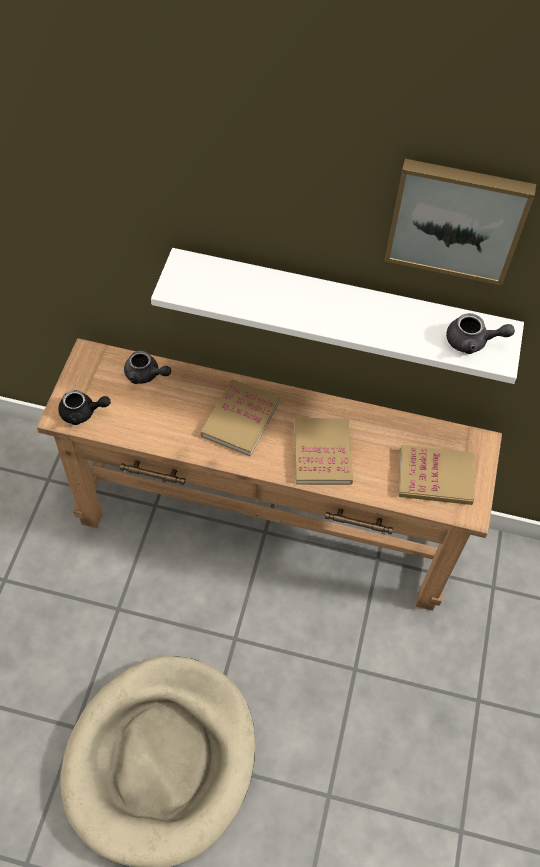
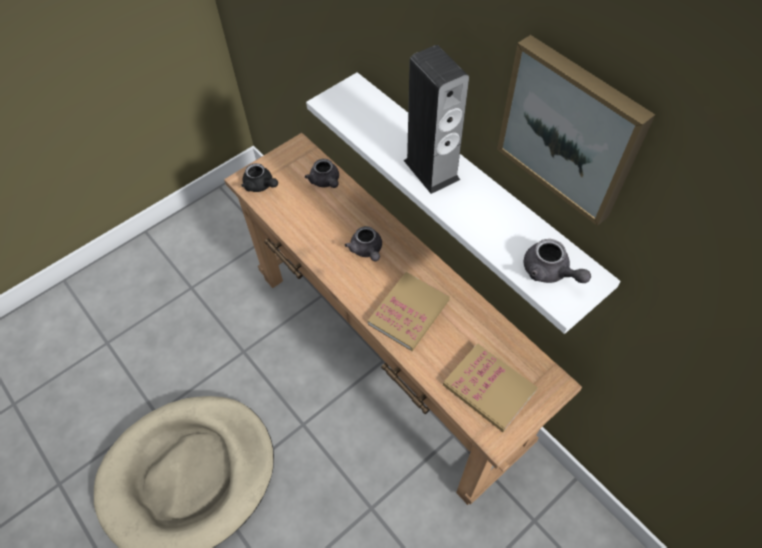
camera: 40 degrees right, 0 degrees up
(240, 419) = (367, 250): book -> grey teapot
(316, 306) = (431, 170): none -> speaker

